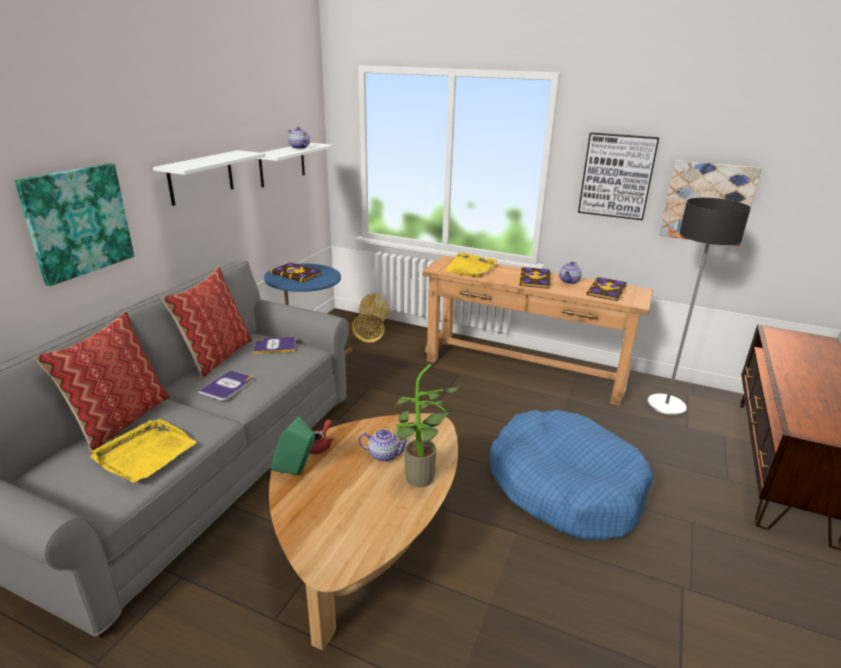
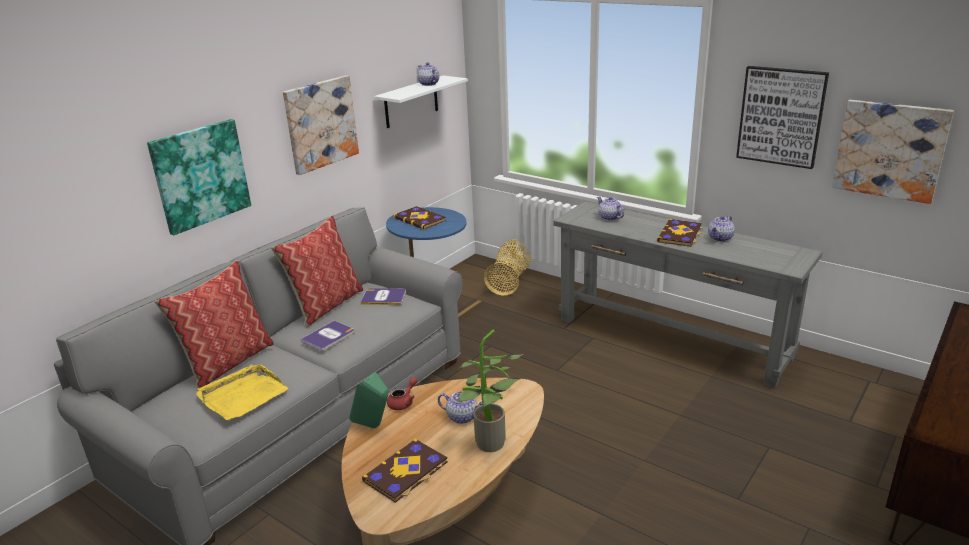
camera: 15 degrees right, 0 degrees up
(201, 177) = (320, 124): white shelf -> picture
(470, 268) = (609, 218): yellow tray -> teapot
(523, 370) = (671, 338): brown console table -> grey console table
(564, 486) = (672, 472): blue dog bed -> none
(607, 290) = (762, 251): book -> book (406, 472)
(666, 406) = (834, 394): floor lamp -> none

